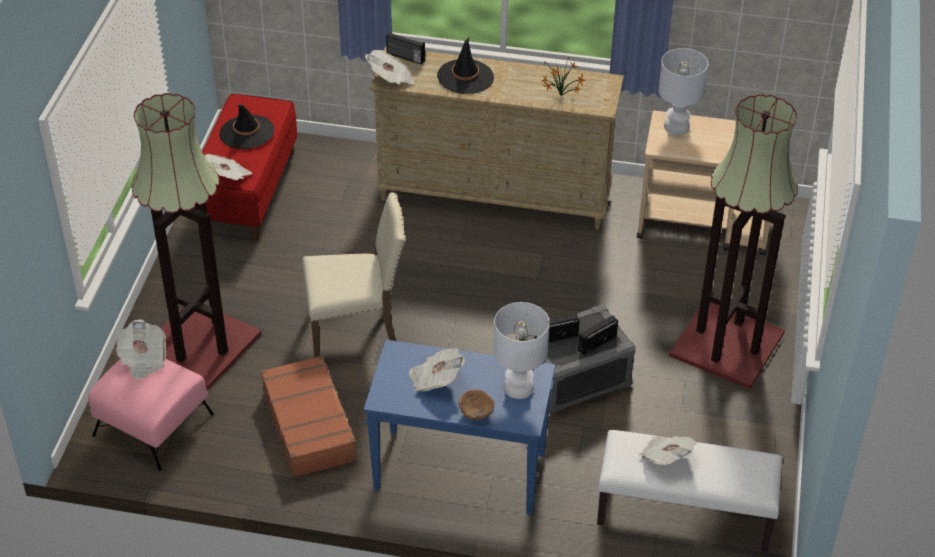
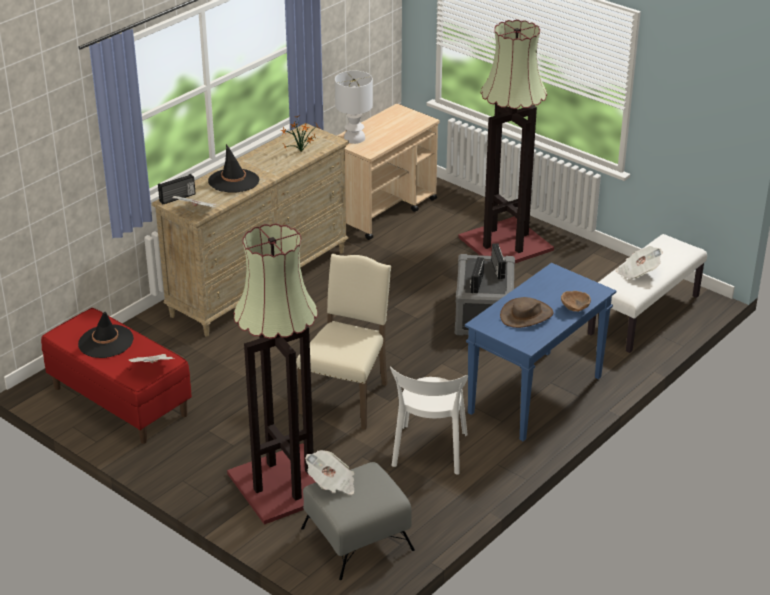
camera: 60 degrees left, 10 degrees down
(153, 424) = (356, 539): pink ottoman -> grey ottoman
(309, 425) = (429, 453): brown suitcase -> white chair
(435, 380) = (526, 315): newspaper -> brown hat
(518, 387) = (562, 283): white table lamp -> none

